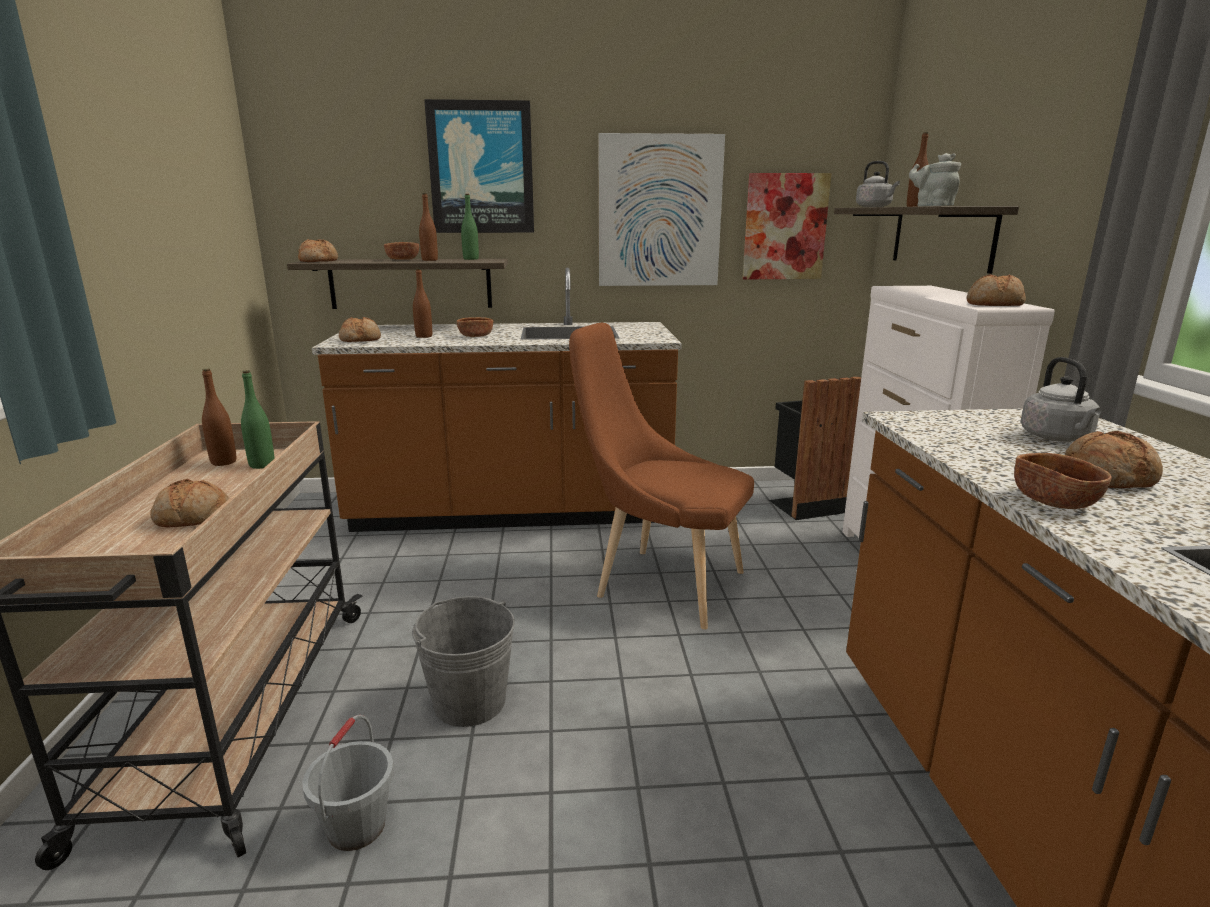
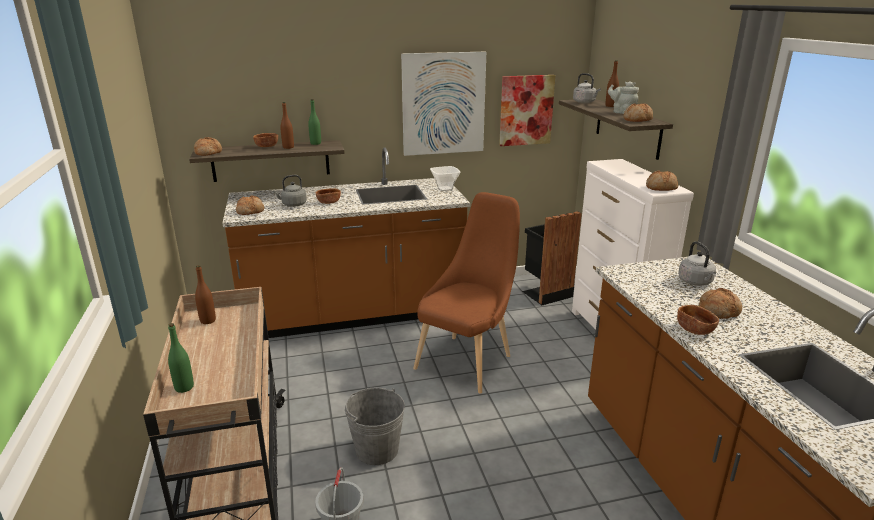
camera: 10 degrees left, 5 degrees up
(192, 518) = (224, 366): bread -> bread (637, 120)
(262, 465) = (235, 321): green bottle -> green bottle (184, 387)
(424, 336) = (293, 205): brown bottle -> grey kettle
(481, 168) = (320, 79): picture -> none
(650, 330) = (444, 188): none -> bowl
(660, 583) = (468, 360): brown chair -> brown chair turned 105 degrees clockwise

